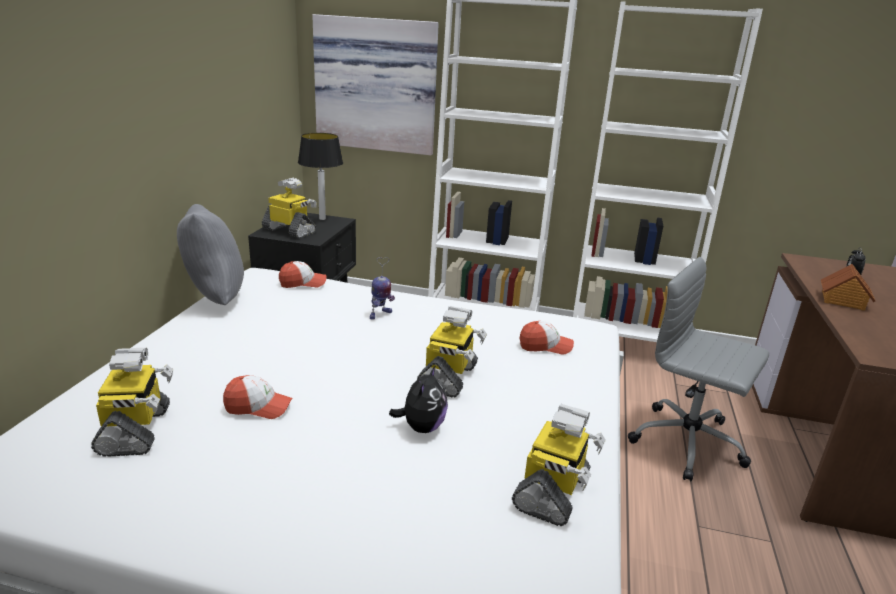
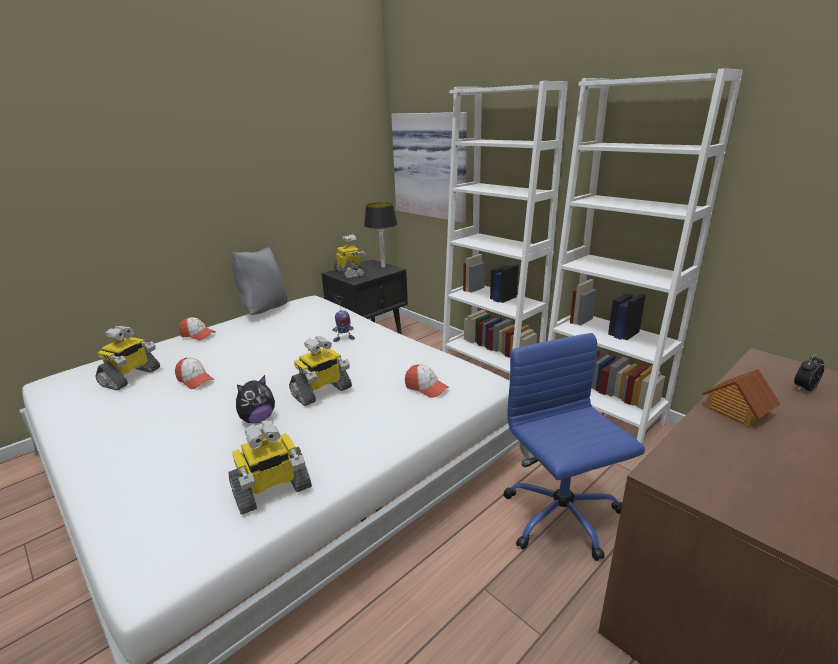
camera: 35 degrees right, 0 degrees up
(303, 283) = (324, 309): cap -> cap (198, 335)
(689, 443) = (562, 518): grey office chair -> blue office chair

